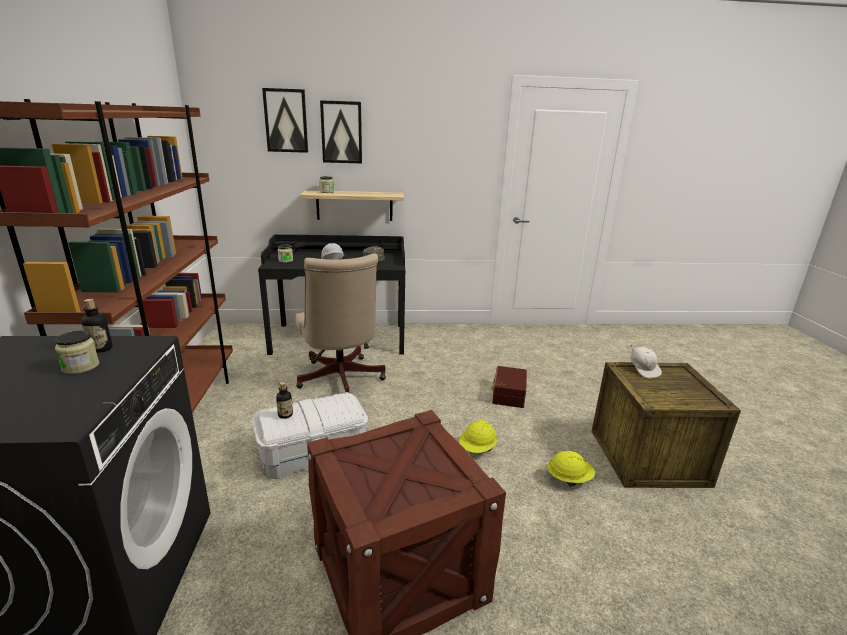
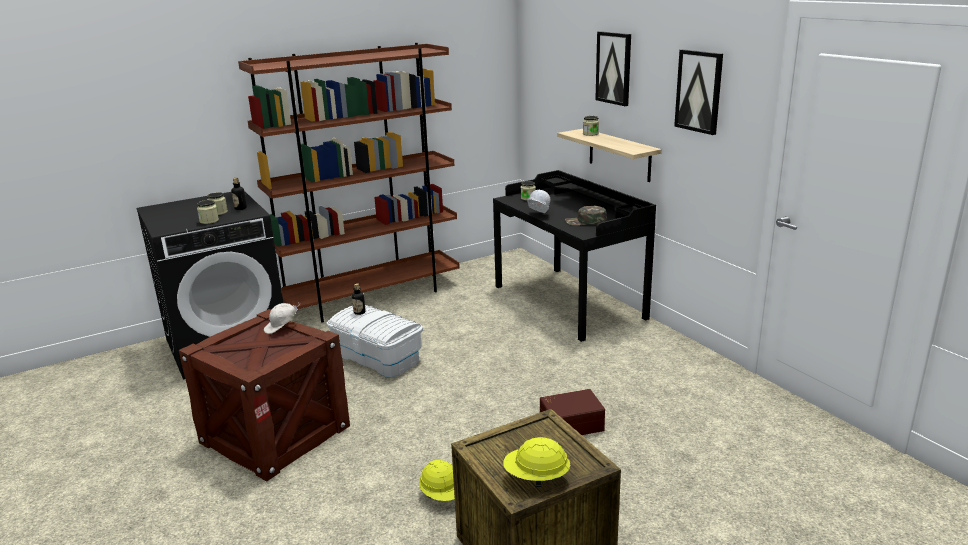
camera: 65 degrees right, 0 degrees up
(109, 378) = (209, 221): none -> jar
(286, 121) = (575, 52): picture -> picture (699, 91)
(340, 380) = (491, 330): beige office chair -> none
(477, 449) = (447, 430): yellow hard hat -> yellow hard hat (536, 478)
(643, 369) = (560, 437): white cap -> white cap (282, 327)

